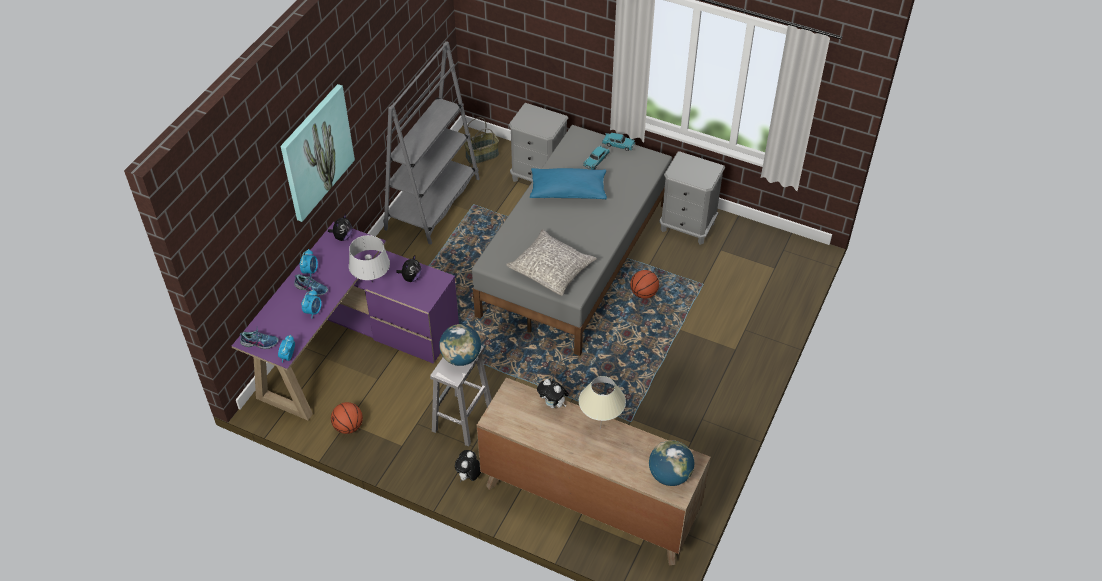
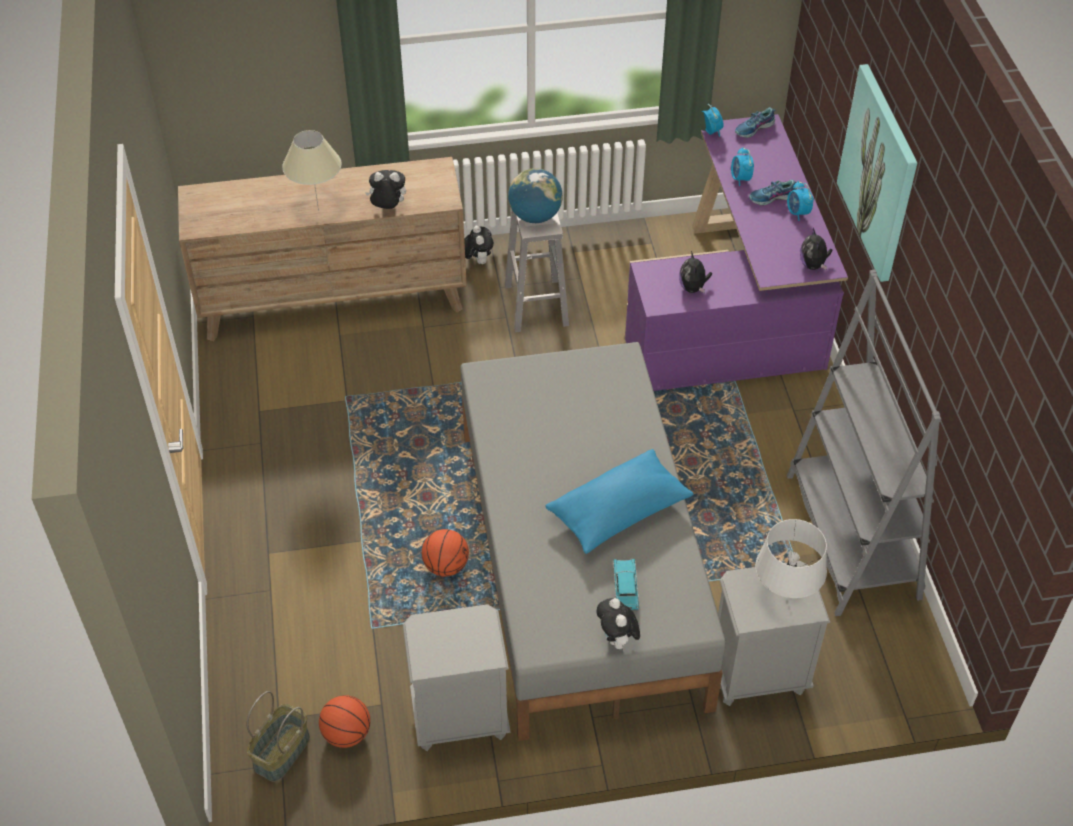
camera: 145 degrees right, 0 degrees up
(348, 426) = (645, 241): basketball -> basketball (346, 734)
(372, 282) = (730, 261): grey table lamp -> grey table lamp (785, 594)
(482, 155) = (877, 662): basket -> basket (282, 753)
(551, 269) = (538, 388): grey pillow -> none
(618, 145) = (617, 640): turquoise toy car -> plush toy
(669, 475) = (213, 205): globe -> none

